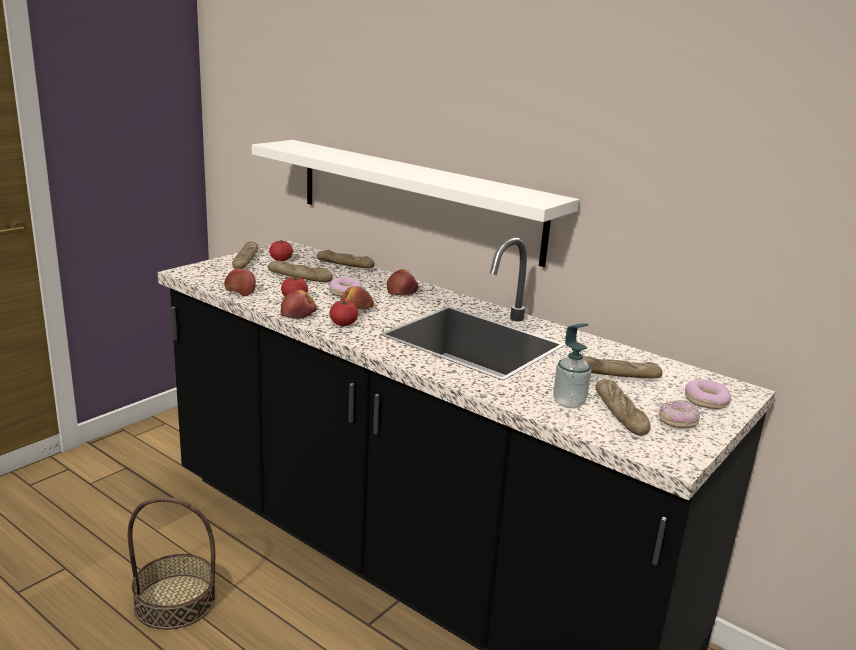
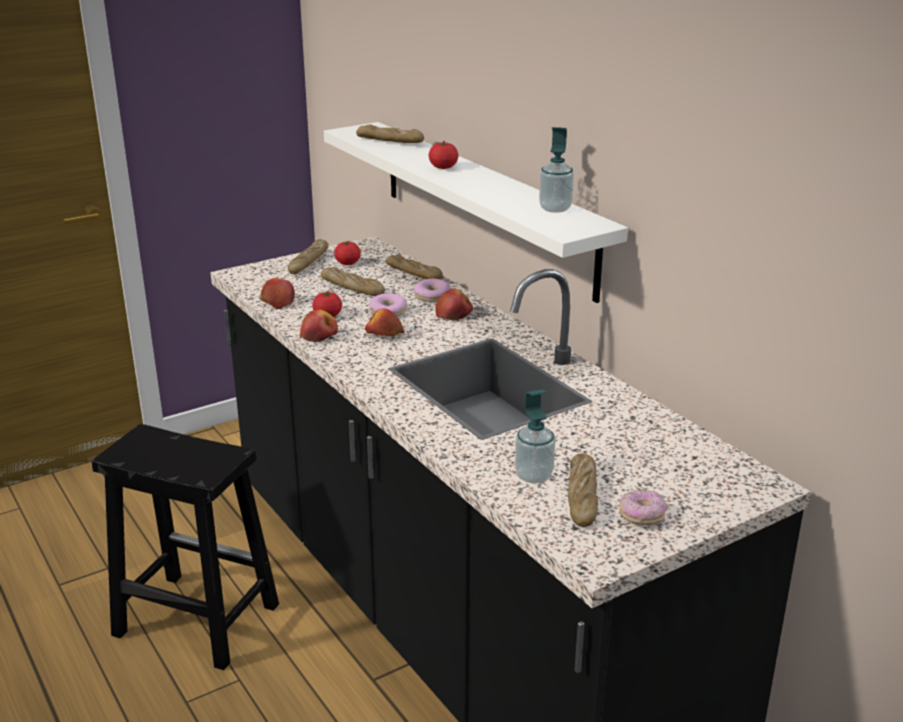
camera: 20 degrees right, 5 degrees up
(175, 601) = (194, 619): basket -> black stool
(343, 324) = (357, 352): tomato -> tomato (443, 167)
(509, 189) = (555, 208): none -> soap dispenser
(616, 375) = (619, 448): bread -> bread (390, 141)
(706, 401) = (703, 494): donut -> donut (432, 296)

